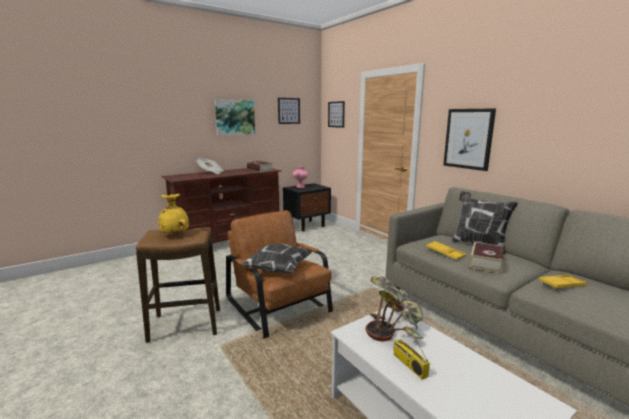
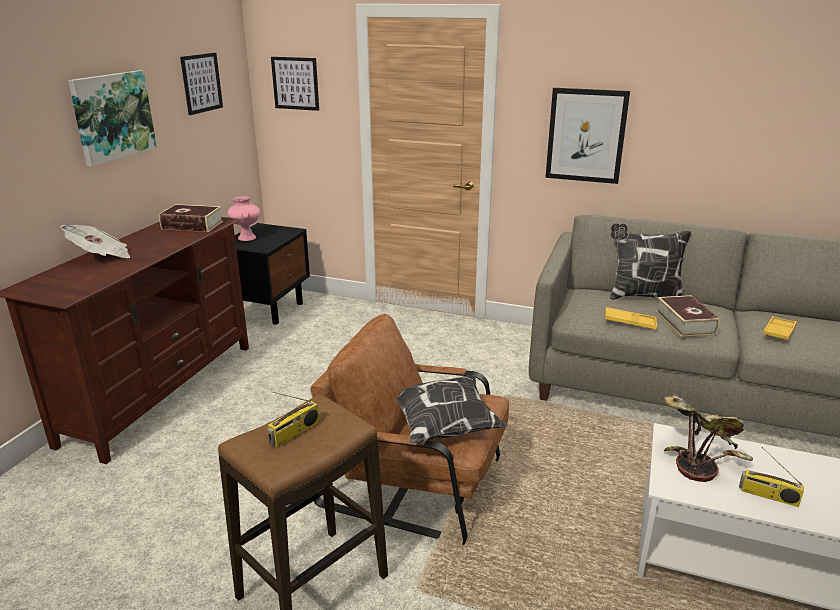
camera: 35 degrees left, 10 degrees up
(175, 234) = (294, 433): yellow vase -> radio

